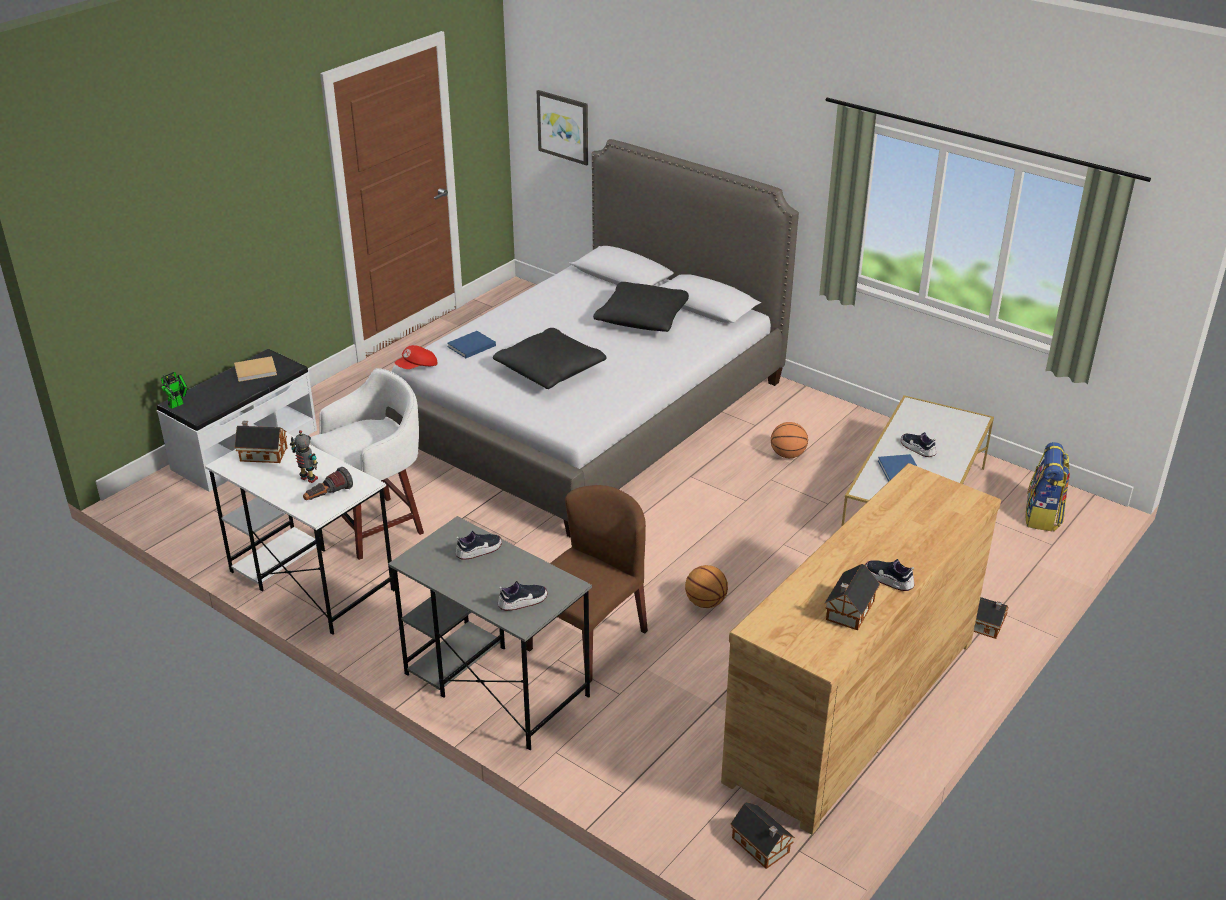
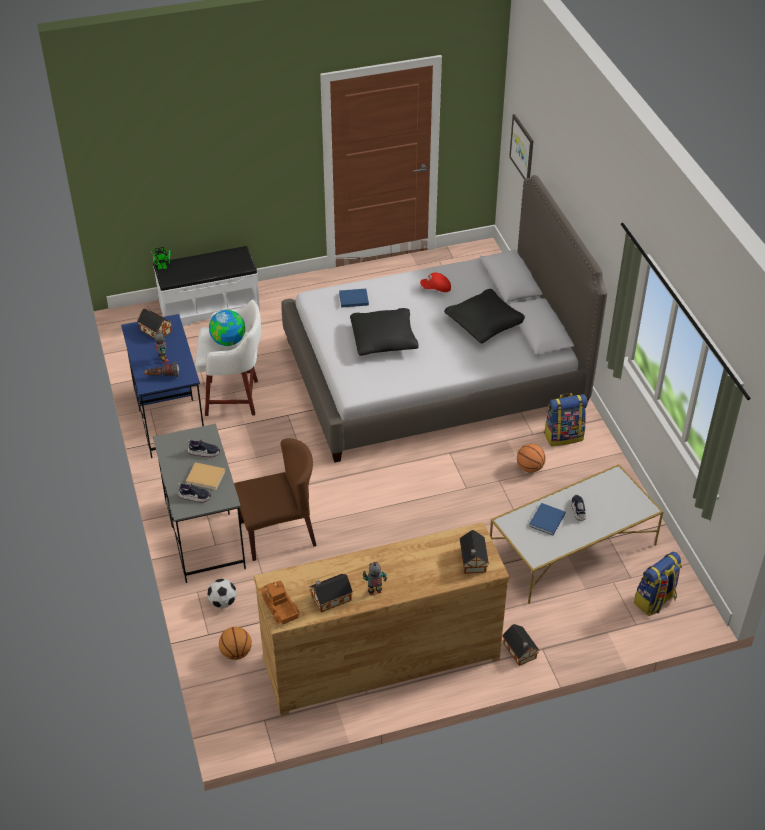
camera: 35 degrees right, 10 degrees up
(257, 370) = (226, 260): beige book -> beige book (206, 477)
(310, 580) = (169, 416): white desk -> blue desk
(366, 435) = (228, 341): none -> globe
(417, 367) = (307, 301): red cap -> red cap (436, 288)
(601, 747) = (223, 602): none -> football
(705, 603) = (367, 545): basketball -> basketball (236, 652)
(762, 847) = (247, 706): toy house -> toy house (473, 561)
(787, 414) = (563, 436): none -> backpack
(802, 649) = (279, 606): none -> toy truck
(888, 580) = (374, 592): shoe -> toy robot

